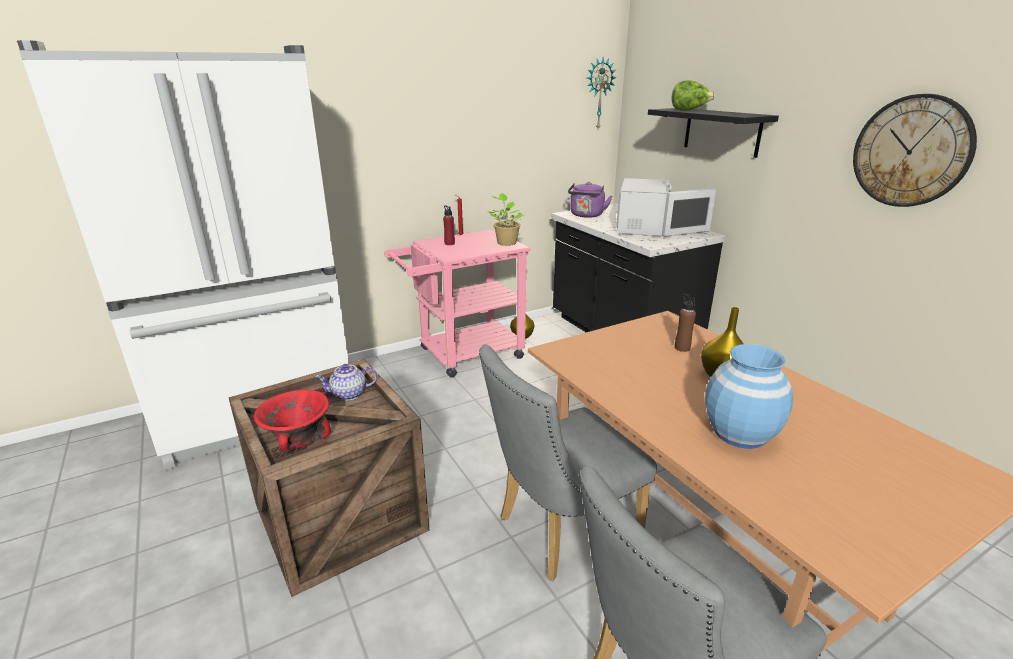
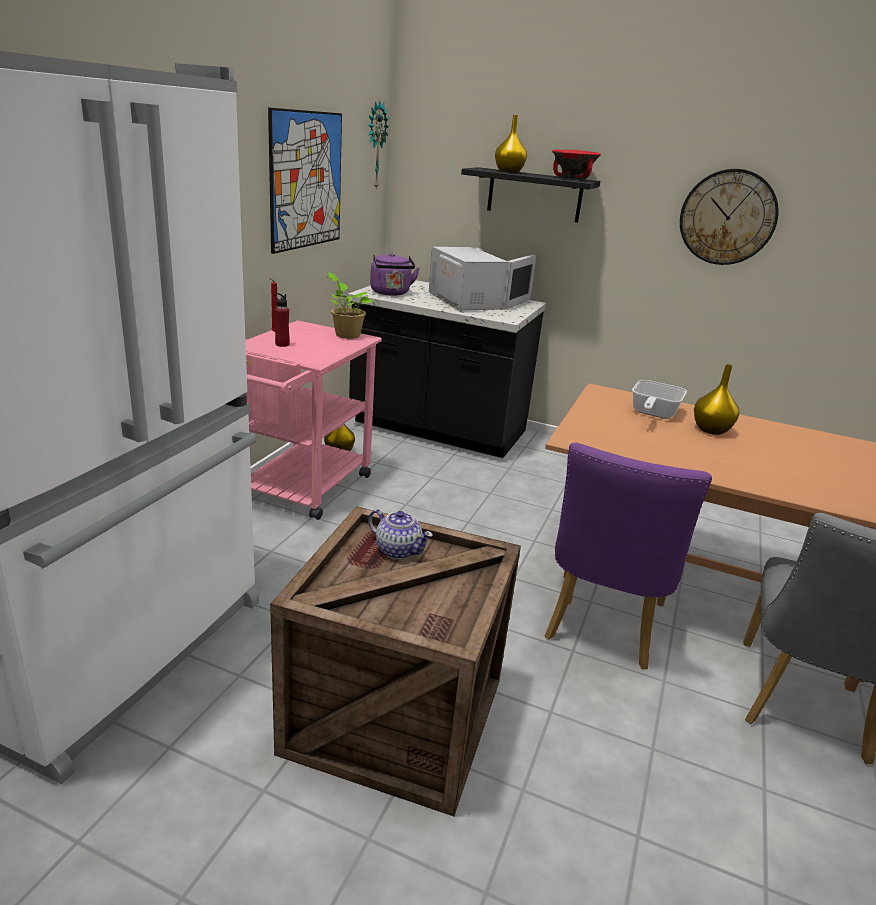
camera: 40 degrees left, 0 degrees up
(299, 439) = (429, 614): red bowl -> red bowl (572, 179)
(349, 394) = (398, 550): teapot -> teapot turned 90 degrees counterclockwise
(508, 123) = (306, 180): none -> picture
(559, 531) = (601, 627): grey chair -> purple chair
(682, 348) = (652, 414): brown bottle -> frying pan
(689, 110) = (508, 172): lettuce -> yellow vase
(739, 433) = (785, 469): blue vase -> none

